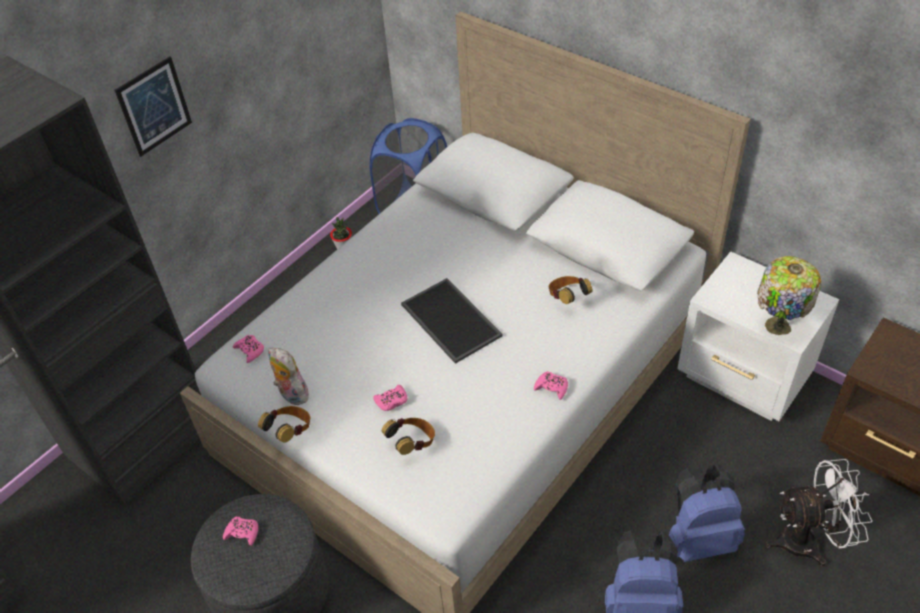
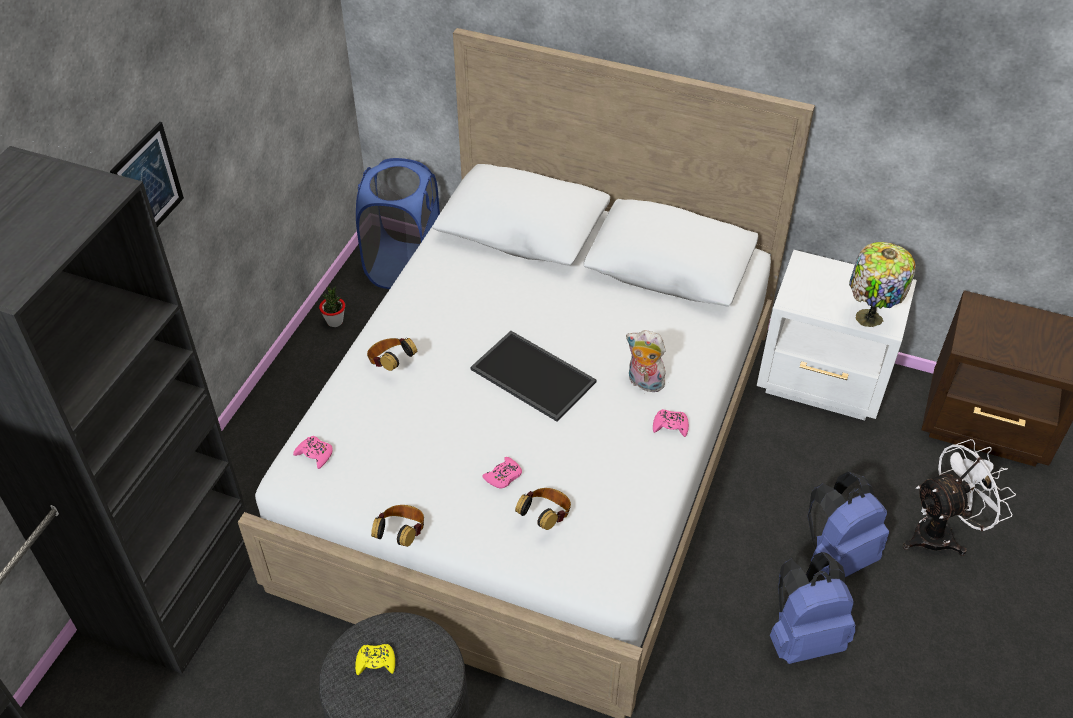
camera: 20 degrees left, 0 degrees up
(242, 533) = (376, 662): pink game controller -> yellow game controller
(291, 394) = (385, 493): plush toy -> plush toy (643, 383)
(567, 298) = (649, 328): headphones -> headphones (391, 364)

